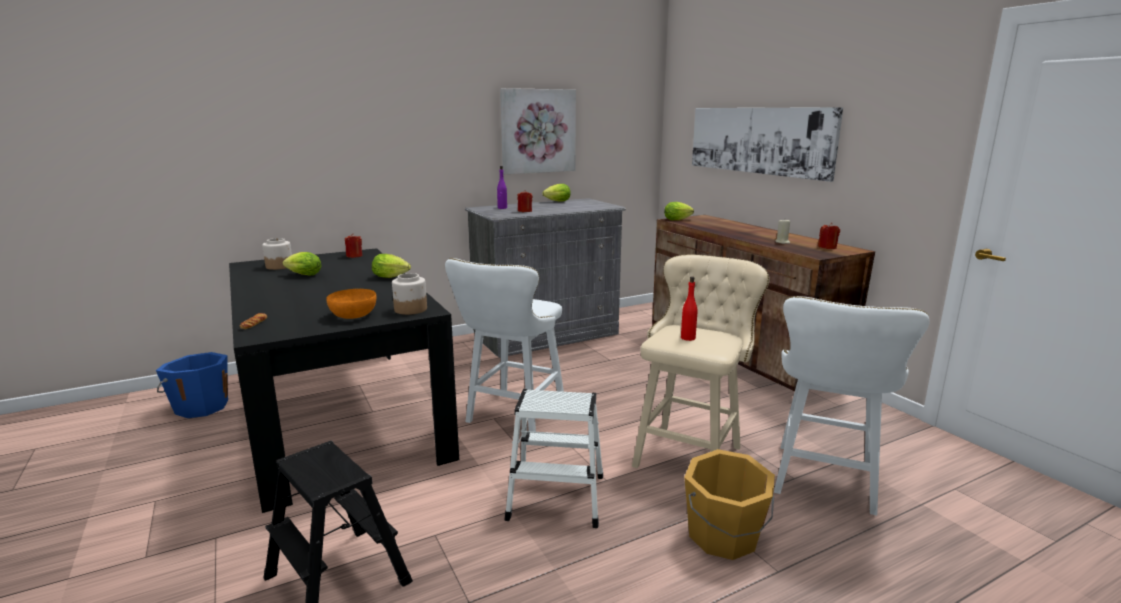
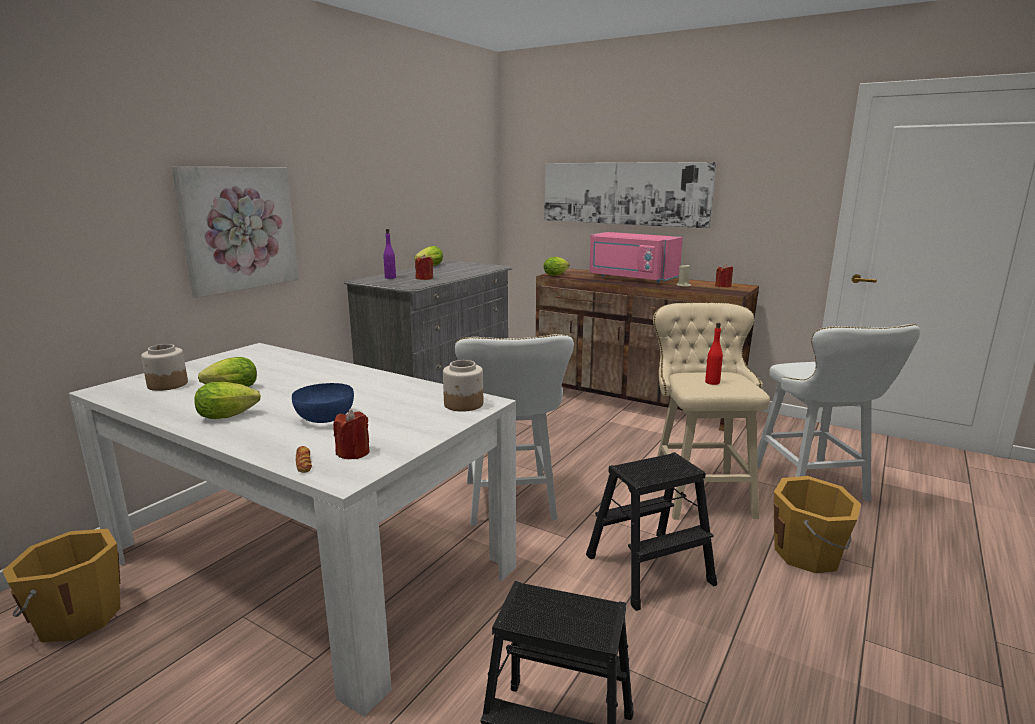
camera: 30 degrees left, 0 degrees up
(201, 407) = (77, 617): blue bucket -> orange bucket
(316, 301) = (325, 417): none -> blue bowl
(340, 413) = (308, 561): black dining table -> white dining table
(354, 256) = (250, 356): red candle -> red candle (353, 453)
(354, 315) = (413, 424): orange bowl -> none
(392, 277) = (360, 373): lettuce -> lettuce (231, 416)
(538, 131) = (403, 188): picture -> picture (238, 228)
(557, 496) = (649, 569): white step ladder -> black step ladder
(745, 230) = (631, 278): none -> pink microwave

